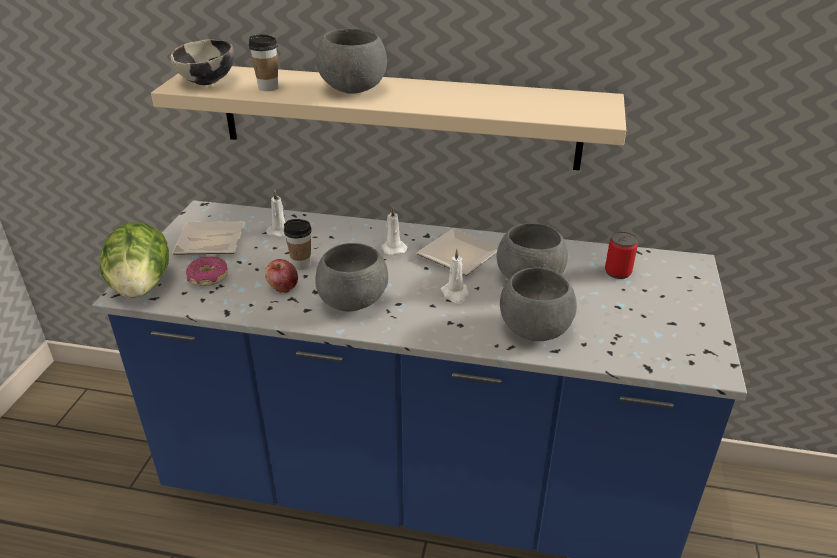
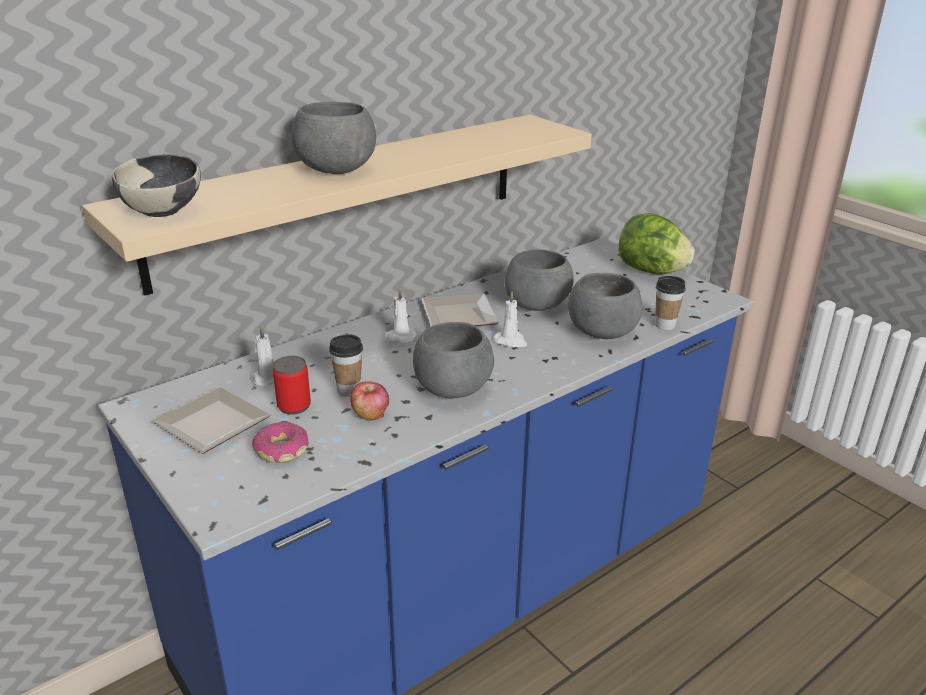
camera: 50 degrees left, 5 degrees down
(142, 287) = (227, 500): lettuce -> lettuce (651, 271)
(268, 87) = (249, 195): cup -> cup (665, 325)
(618, 272) = (576, 273): can -> can (294, 406)

